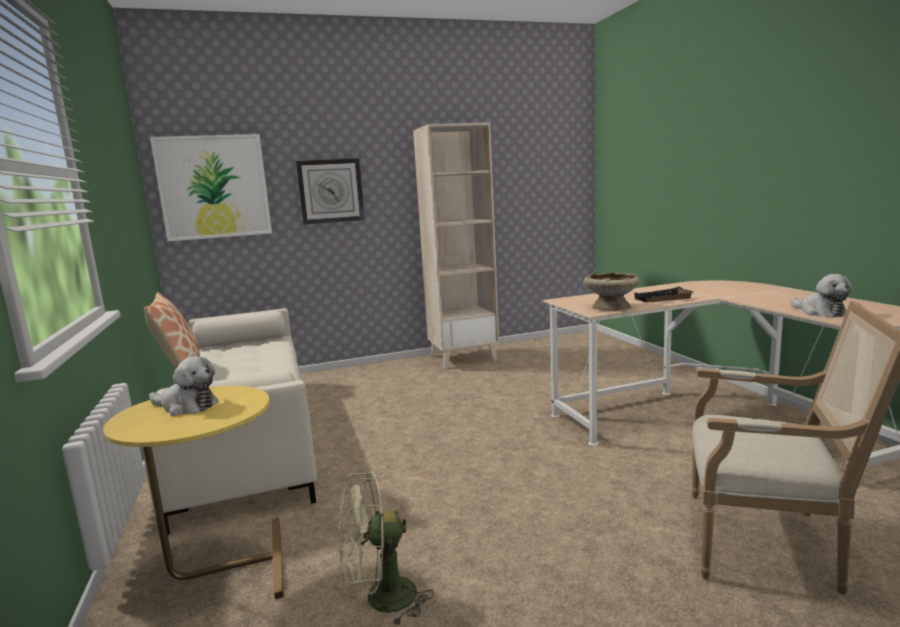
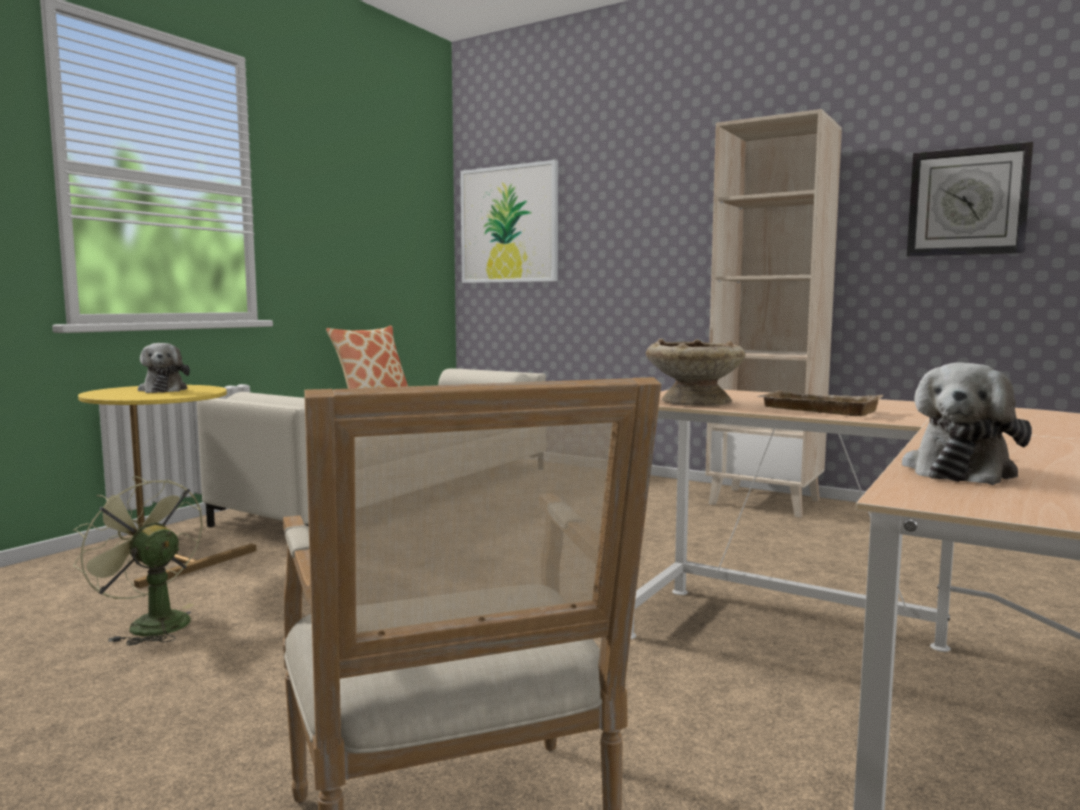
camera: 50 degrees right, 5 degrees down
(330, 191) = (628, 230): wall clock -> wall clock (967, 202)
(663, 299) = (815, 410): black tray -> beige tray

